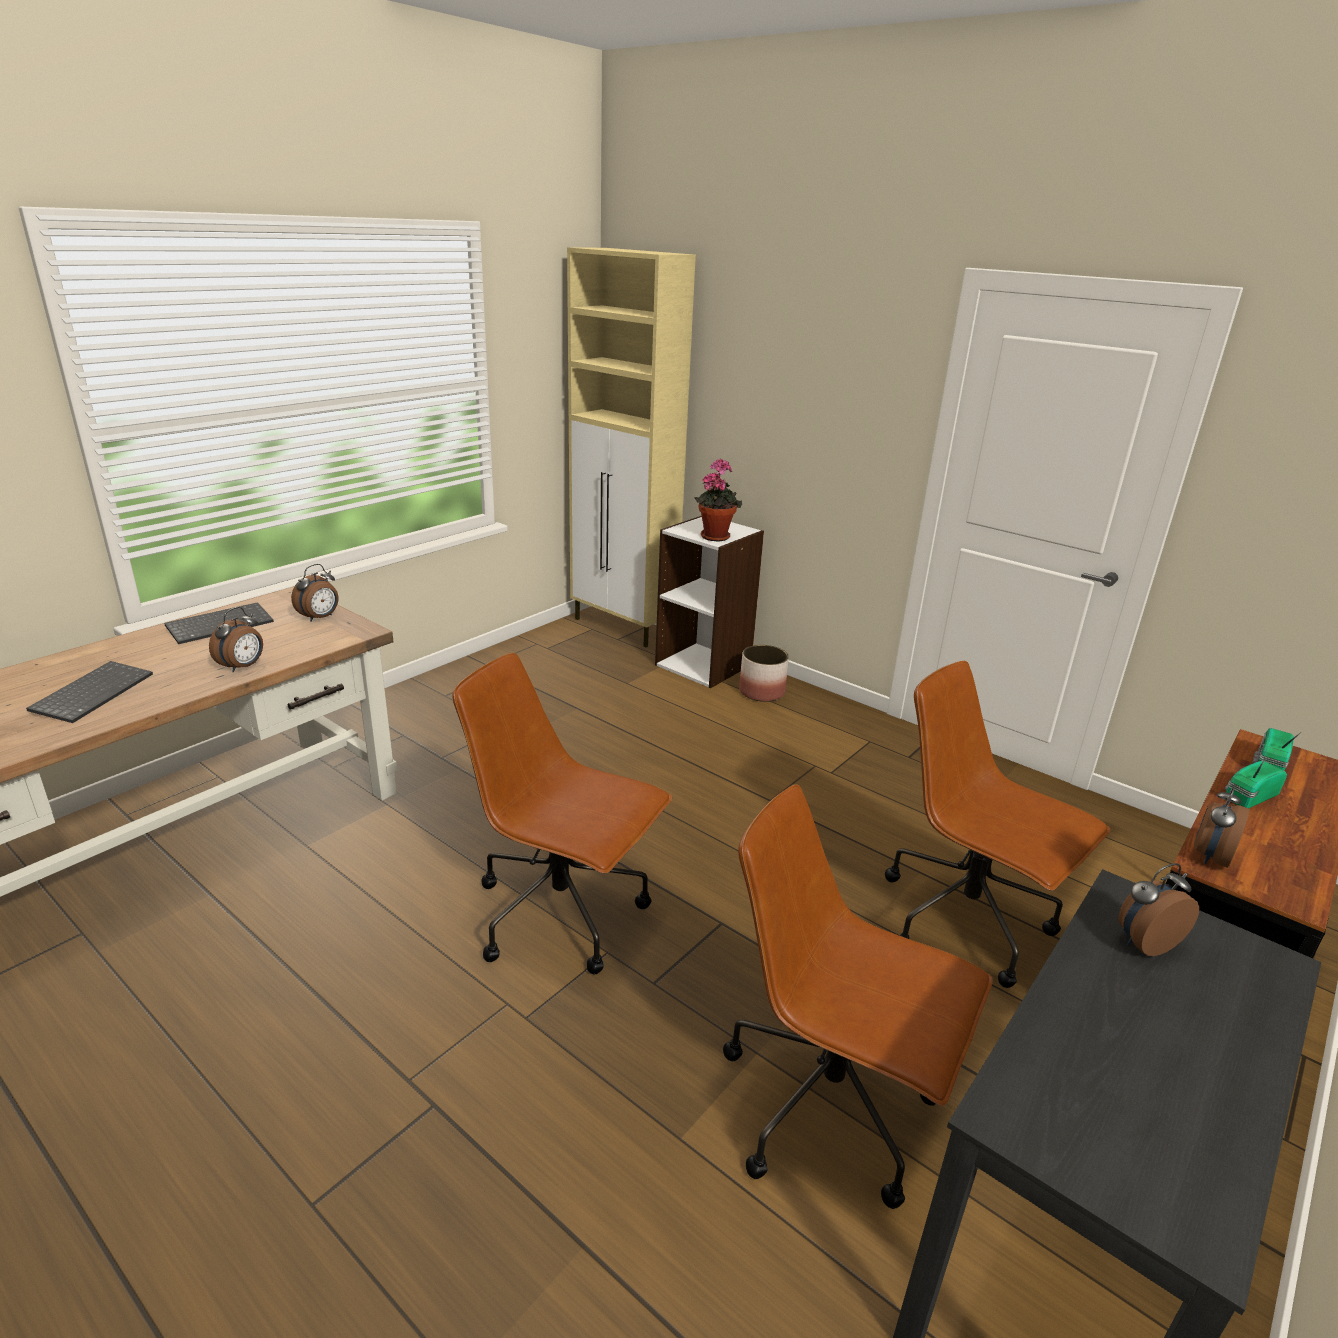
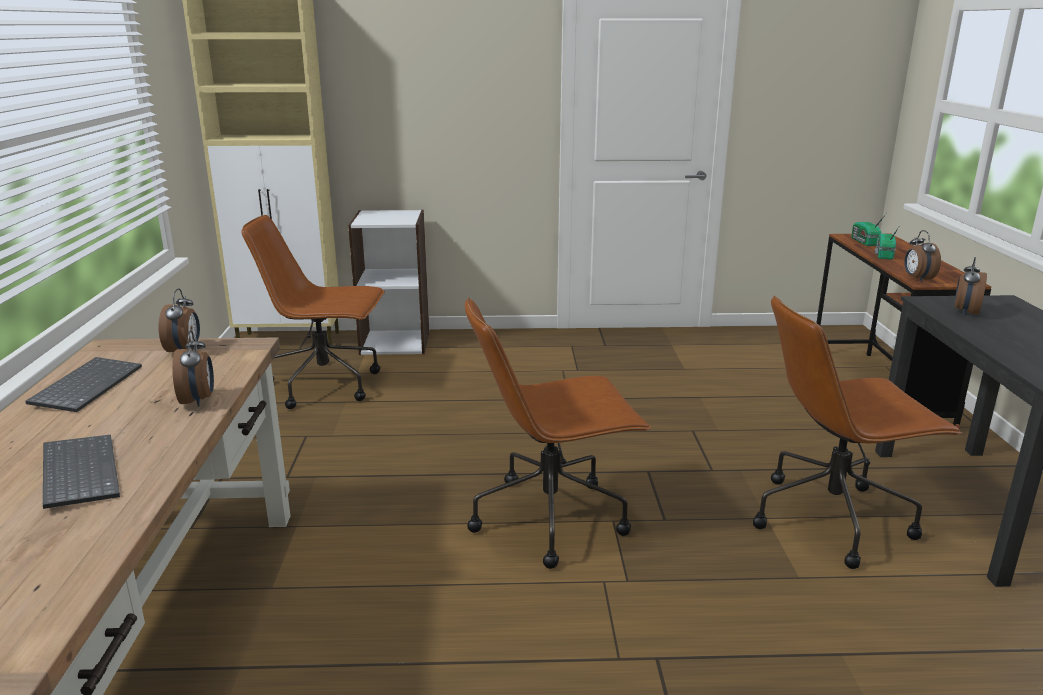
camera: 40 degrees left, 5 degrees down
(715, 536) = (398, 219): potted plant -> none
(762, 692) = (463, 344): planter -> none
(967, 922) = (756, 408): brown office chair -> brown office chair (326, 385)

